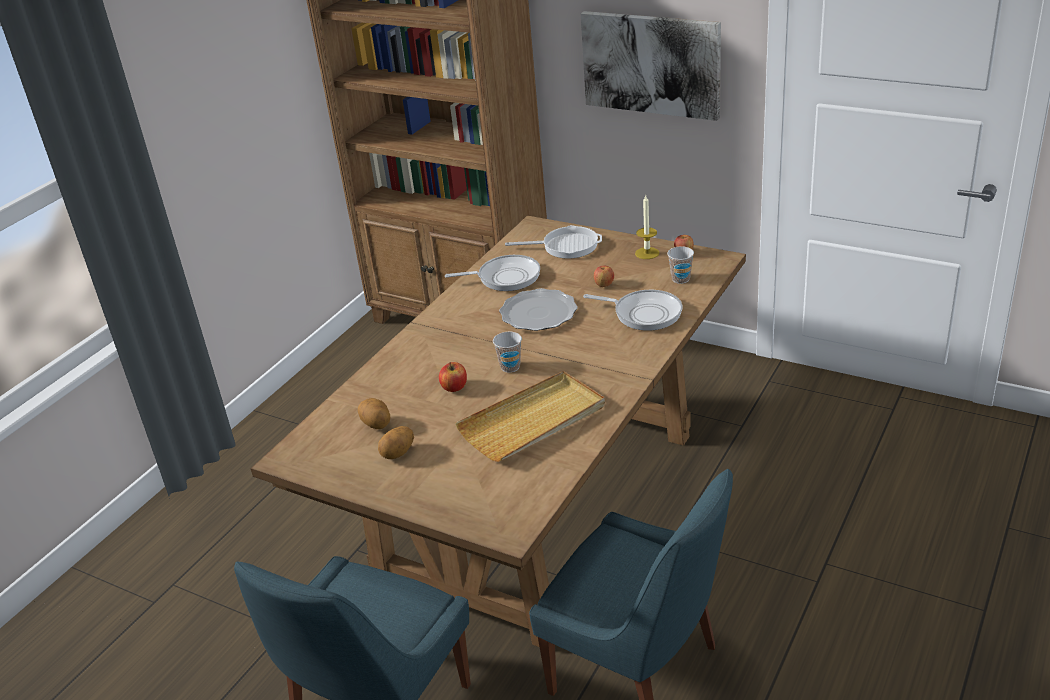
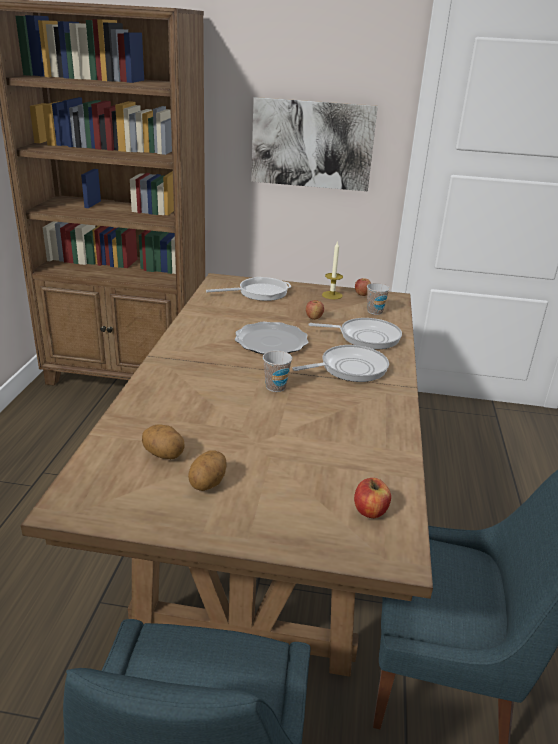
camera: 25 degrees left, 5 degrees down
(454, 387) = (230, 410): apple -> apple (370, 511)
(505, 277) = (220, 316): frying pan -> frying pan (349, 368)
(533, 420) = (334, 433): beige tray -> none

